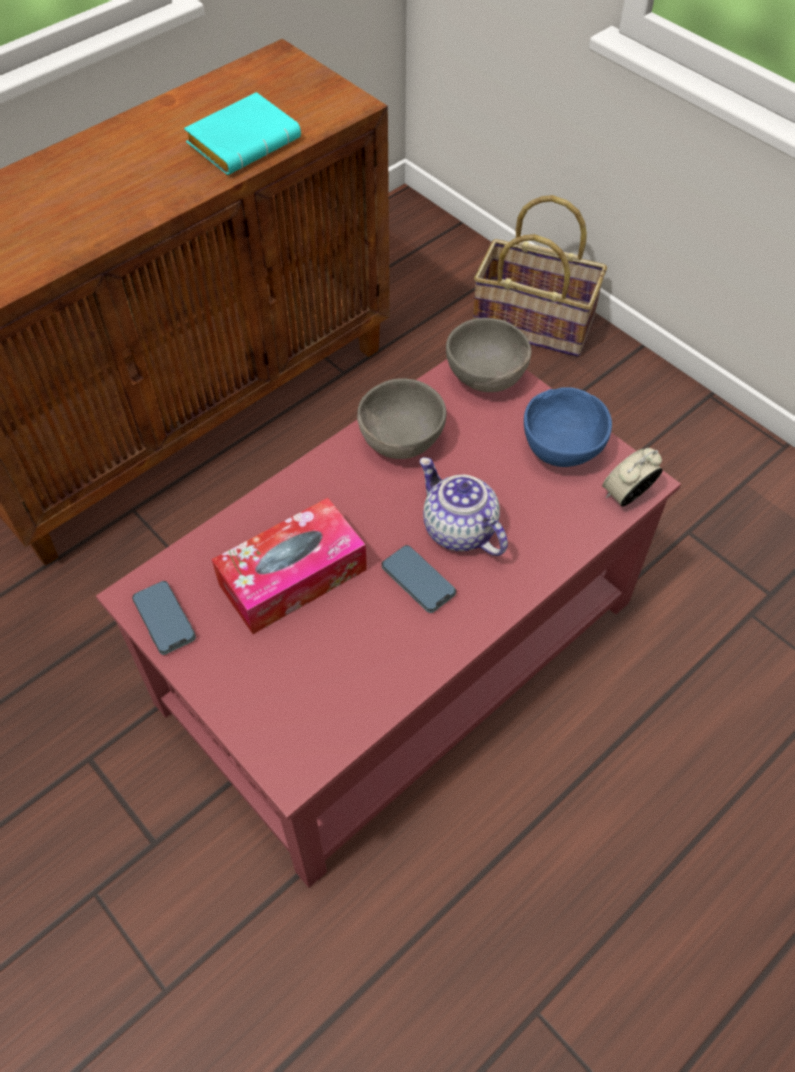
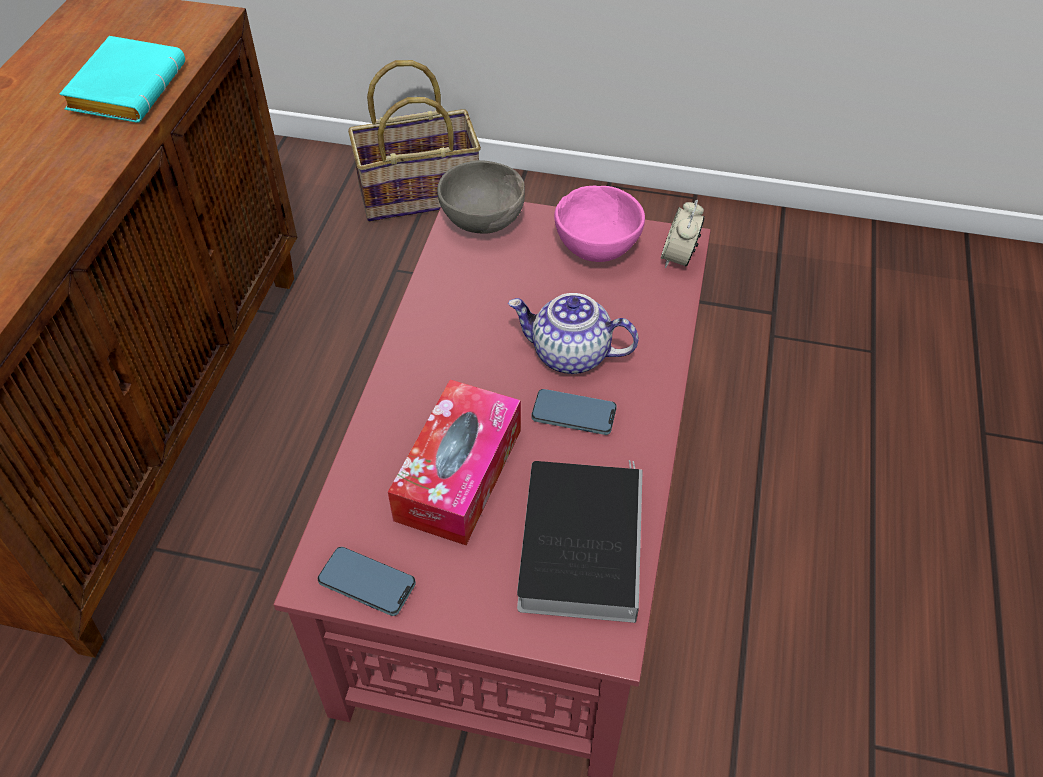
camera: 35 degrees left, 5 degrees down
(336, 683) = (580, 540): none -> book
(400, 441) = (453, 309): grey bowl -> none
(562, 449) = (597, 247): blue bowl -> pink bowl

